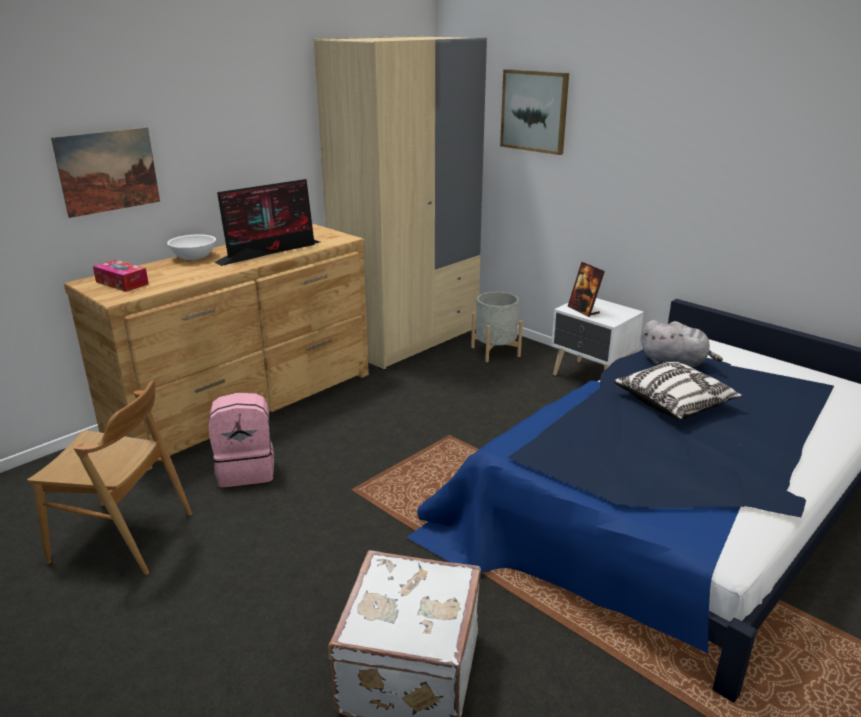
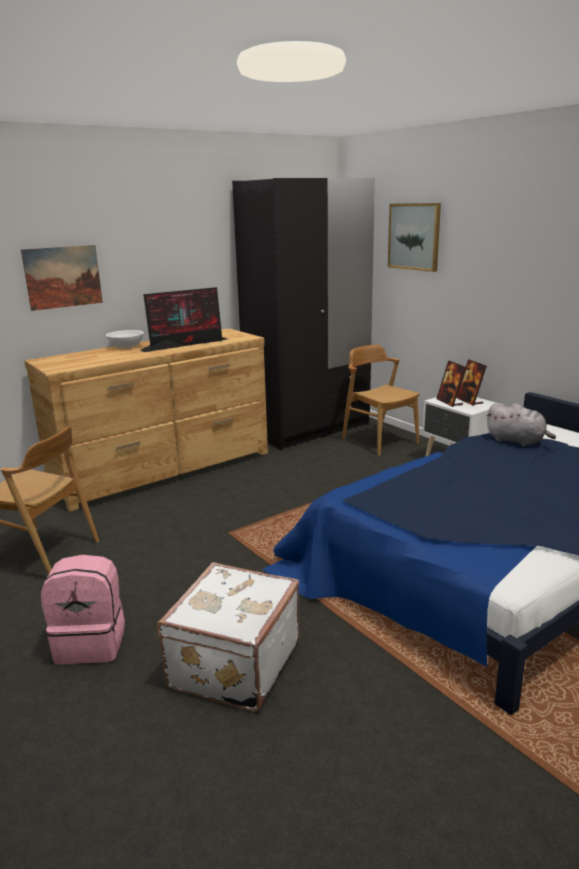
camera: 10 degrees right, 5 degrees down
(122, 283) = (65, 361): tissue box -> none
(246, 470) = (150, 514): pink backpack -> pink backpack (92, 643)
(407, 338) = (308, 428): beige wardrobe -> black wardrobe
(495, 351) = (379, 440): grey planter -> brown chair
(605, 308) = (469, 401): none -> picture frame
(674, 403) = (504, 469): pillow -> none

